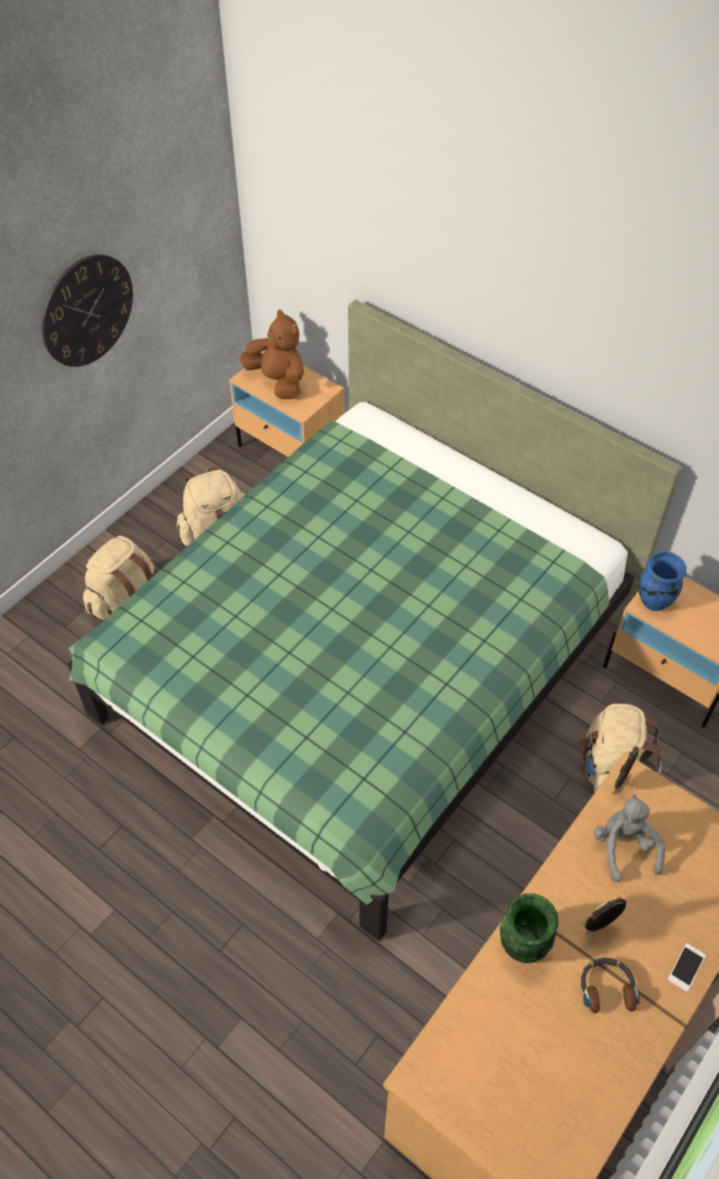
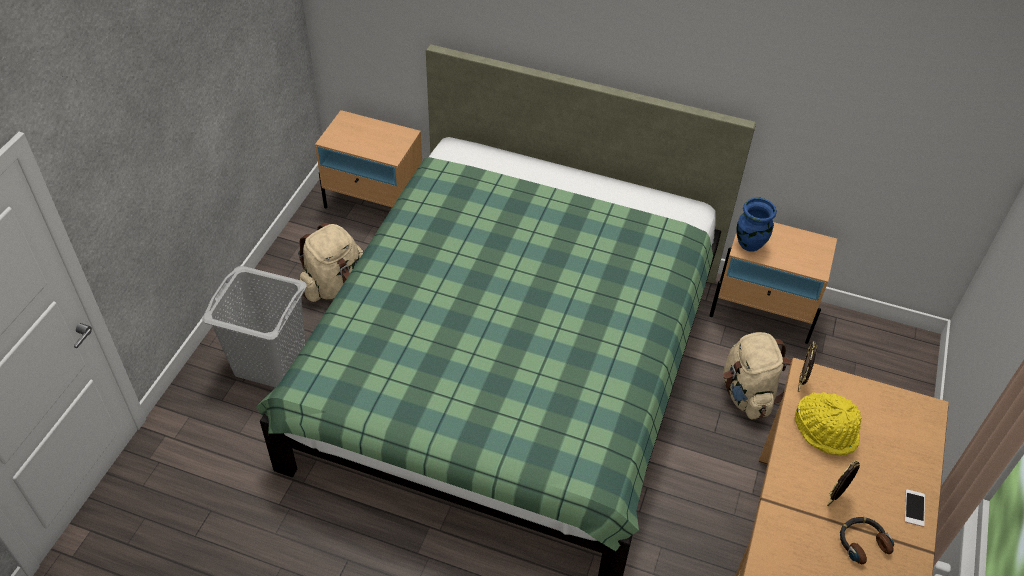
camera: 20 degrees left, 5 degrees down
(87, 311) = (200, 91): wall clock -> none
(124, 599) = (270, 362): beige backpack -> grey laundry basket
(278, 381) = (360, 136): brown plush toy -> none
(522, 945) = (782, 530): green vase -> none
(624, 847) = (826, 430): grey plush toy -> yellow hat

